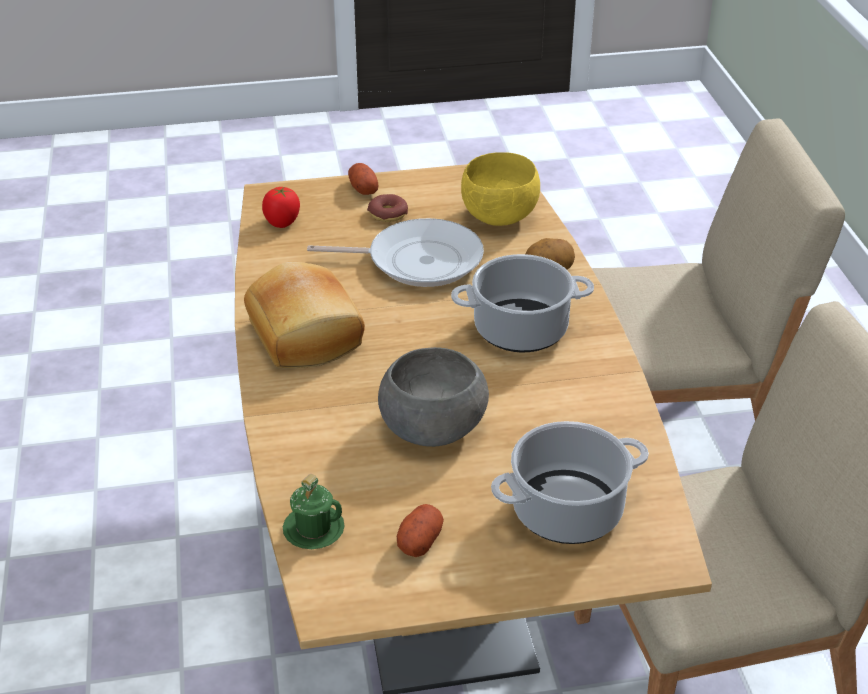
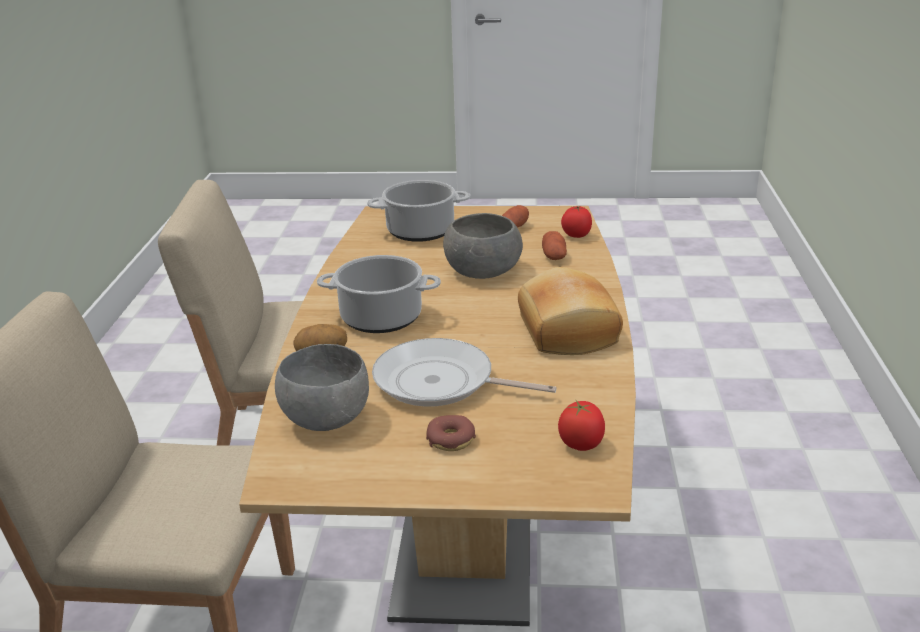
camera: 165 degrees left, 10 degrees down
(313, 529) = (576, 236): green mug -> tomato
(363, 188) = (469, 481): potato -> potato (554, 256)
(500, 218) = (326, 419): yellow bowl -> grey bowl

